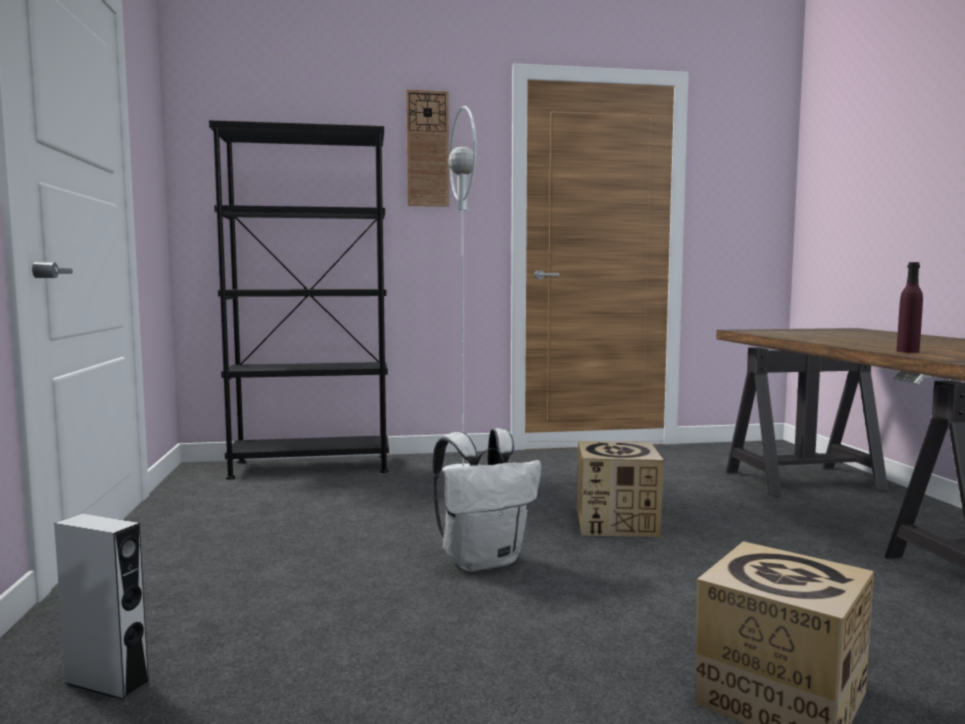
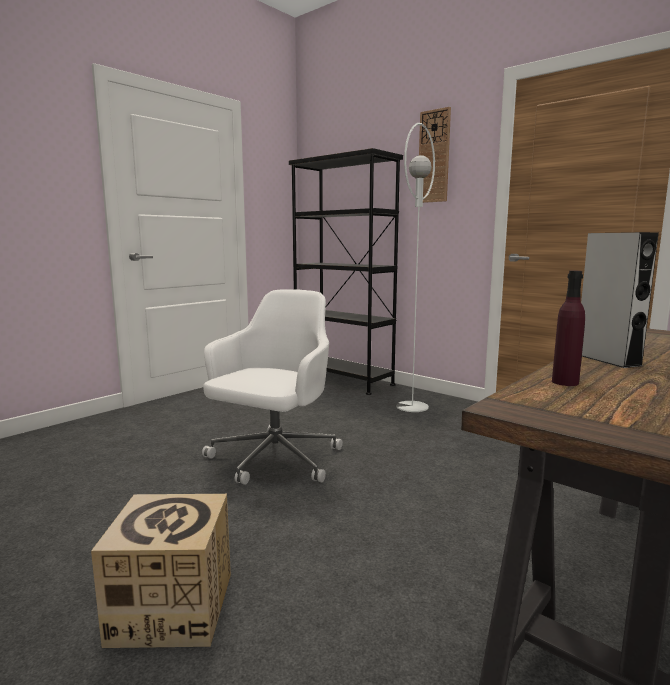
camera: 50 degrees right, 5 degrees up
(107, 683) = (68, 443): grey speaker -> grey speaker (607, 360)
(483, 560) = (273, 460): white backpack -> white office chair
(616, 523) = (402, 474): cardboard box -> none

